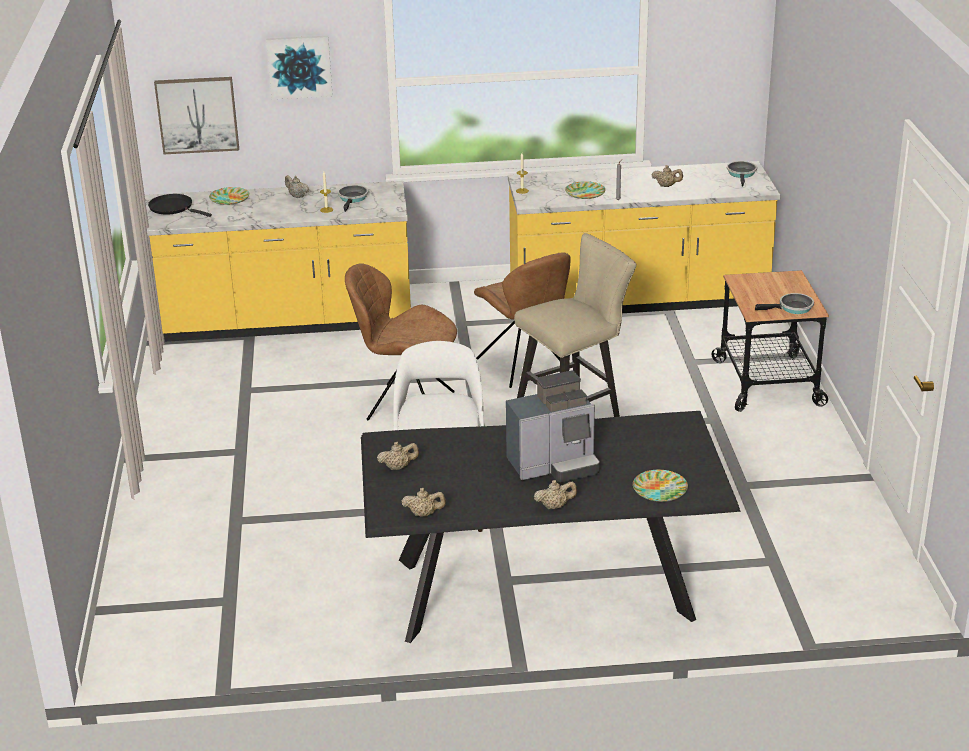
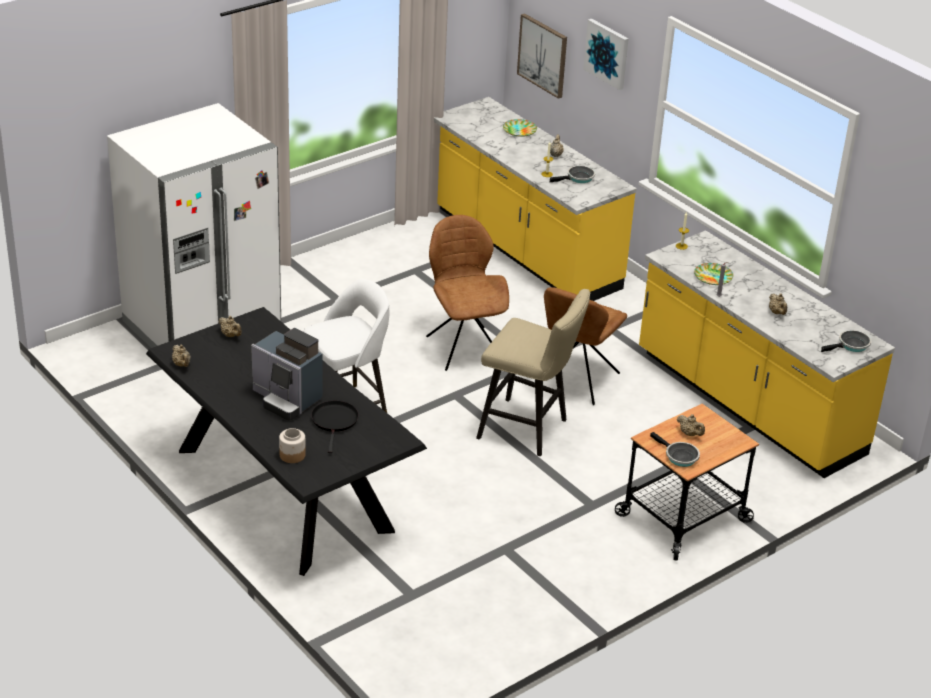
camera: 55 degrees right, 5 degrees up
(173, 208) = (480, 115): black frying pan -> black frying pan (334, 421)
(186, 555) = (202, 327): none -> white fridge
(555, 506) = (233, 415): beige teapot -> beige teapot (689, 434)
(660, 490) = (292, 455): plate -> jar

